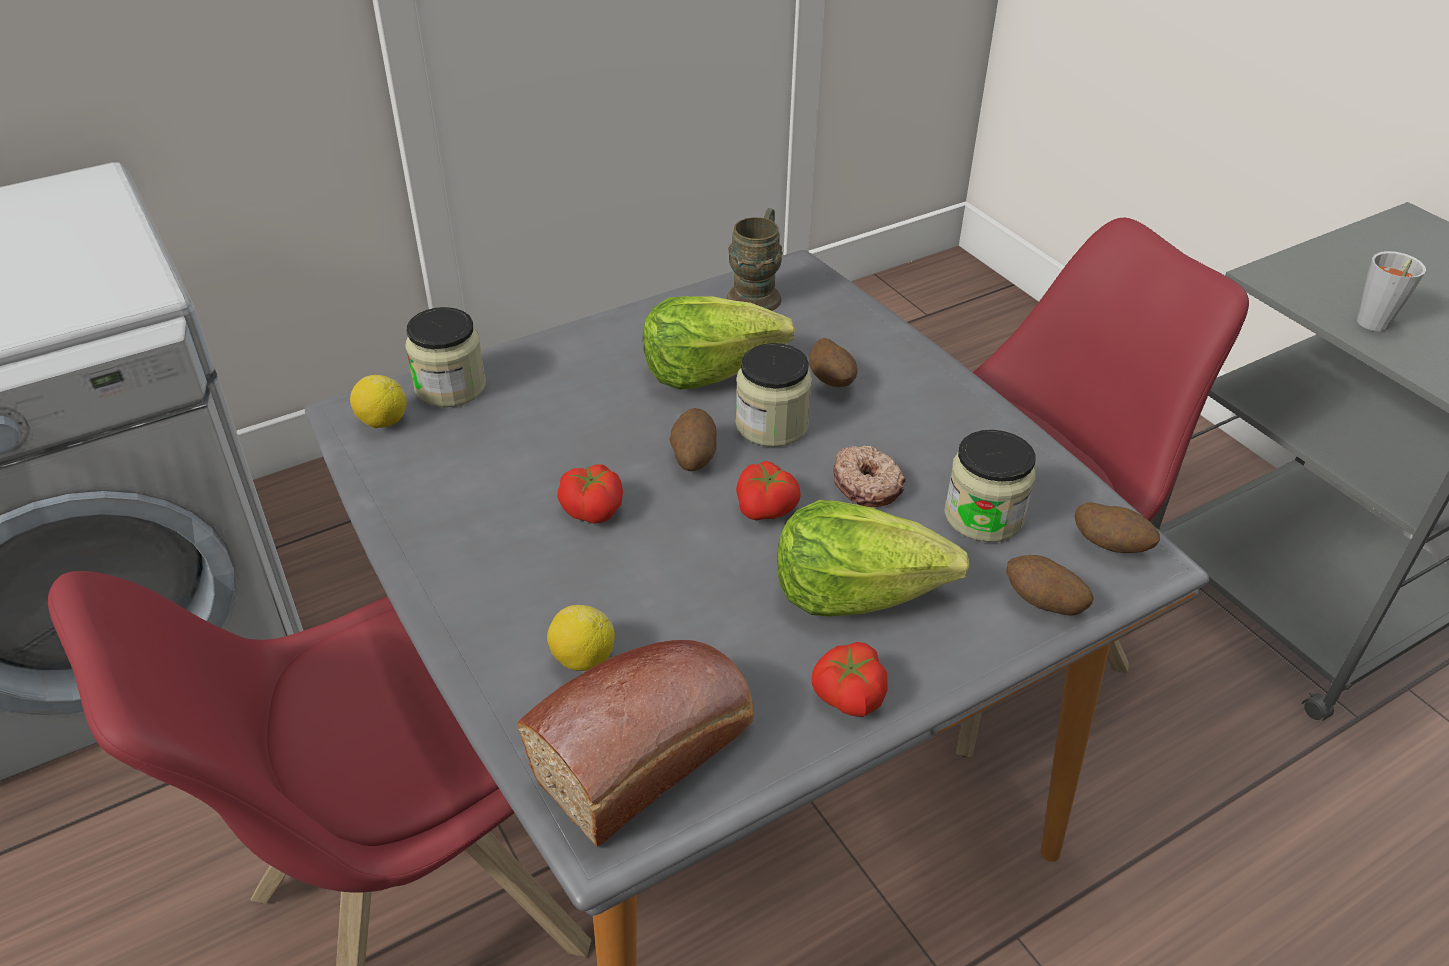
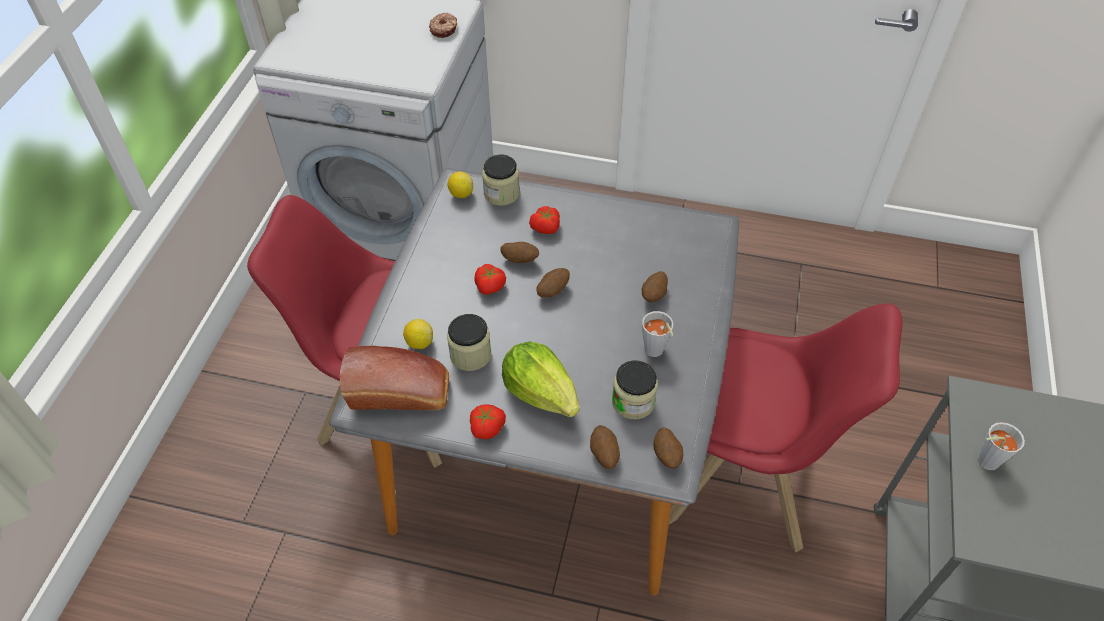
camera: 45 degrees right, 10 degrees up
(593, 450) = (520, 260): none -> potato
(710, 370) = (610, 254): lettuce -> none
(757, 293) = (681, 227): brown mug -> none
(767, 508) = (553, 333): tomato -> tomato (546, 228)
(772, 425) = (602, 298): jar -> jar (470, 355)
(867, 484) = (605, 353): donut -> donut (444, 29)
(926, 443) = (655, 353): none -> grey cup

